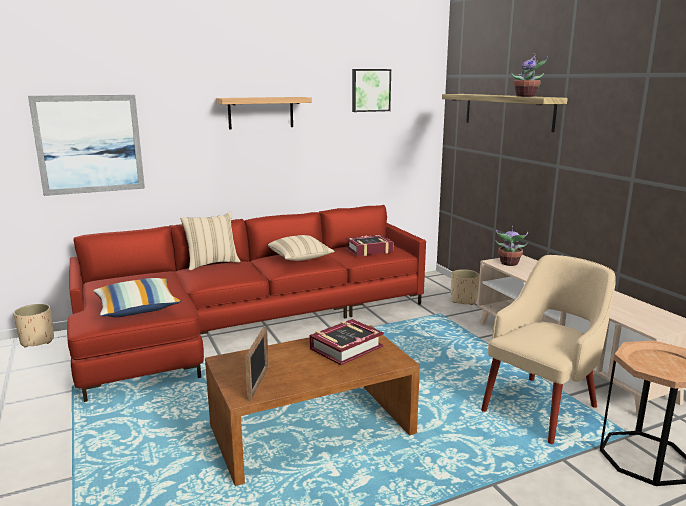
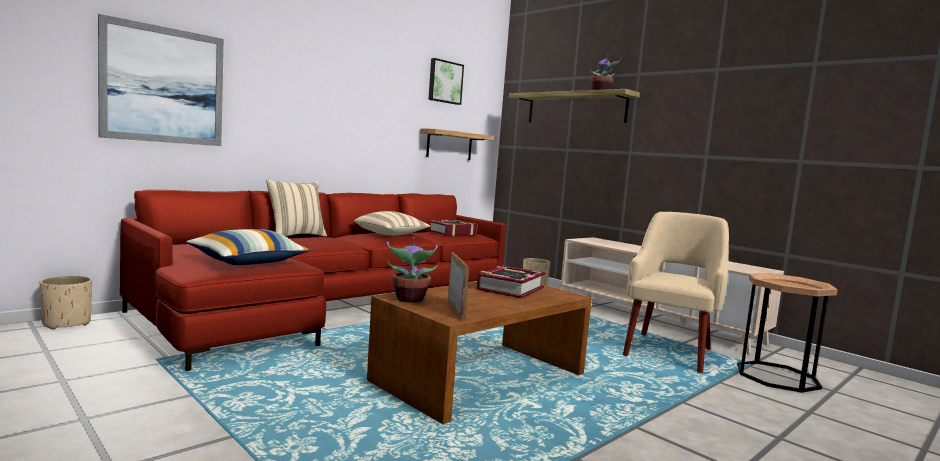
camera: 20 degrees left, 10 degrees down
(261, 113) = (347, 84): shelf -> shelf (449, 145)
(509, 263) = (591, 241): potted plant -> potted plant (409, 300)

